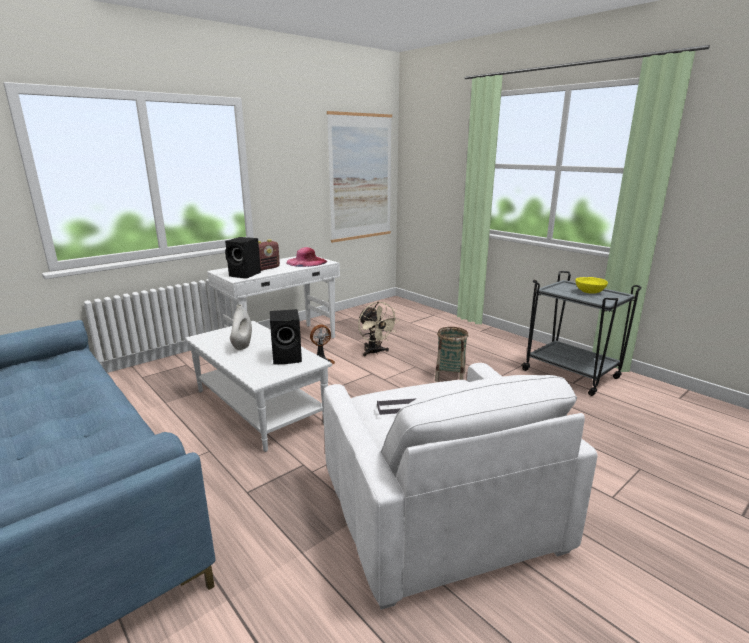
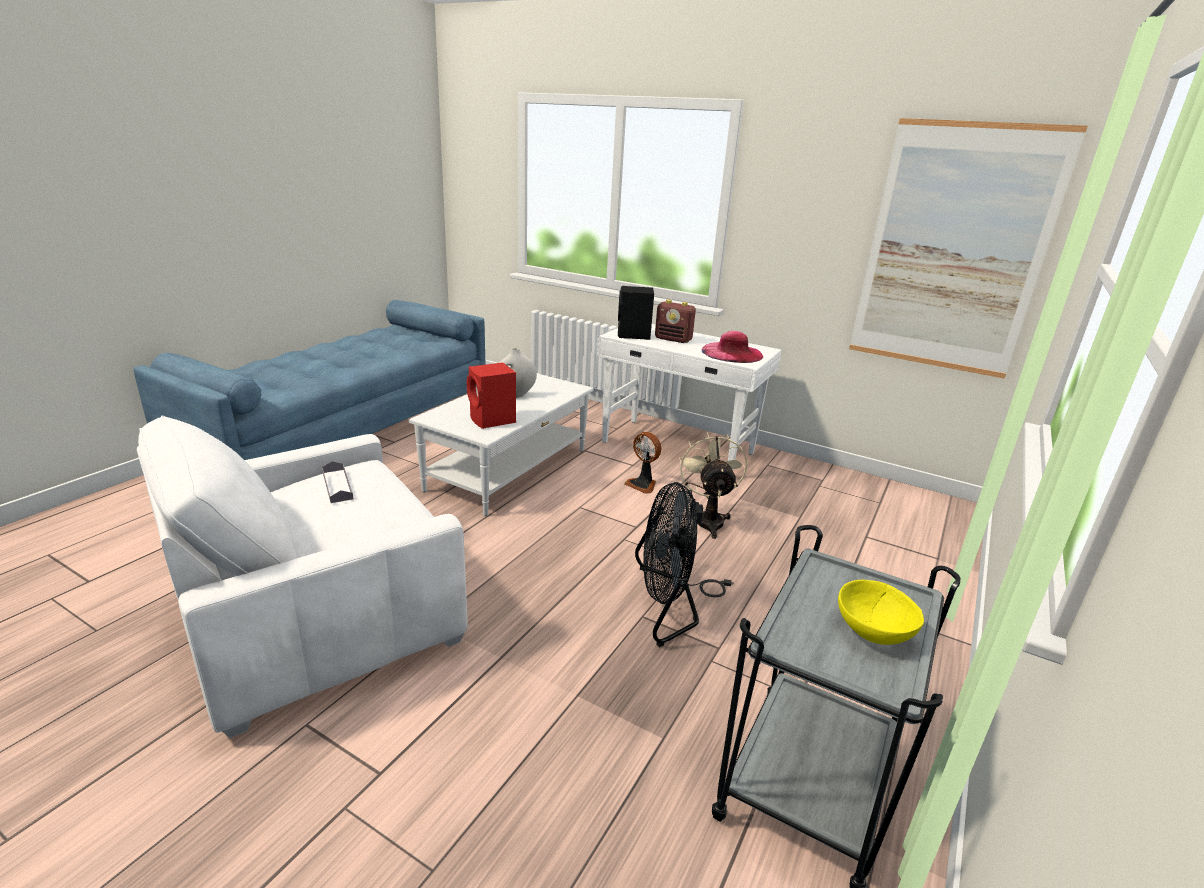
camera: 70 degrees right, 5 degrees up
(288, 357) = (493, 420): black speaker -> red speaker
(375, 352) = (708, 519): beige fan -> beige fan turned 135 degrees clockwise
(450, 377) = (673, 601): basket -> black fan

